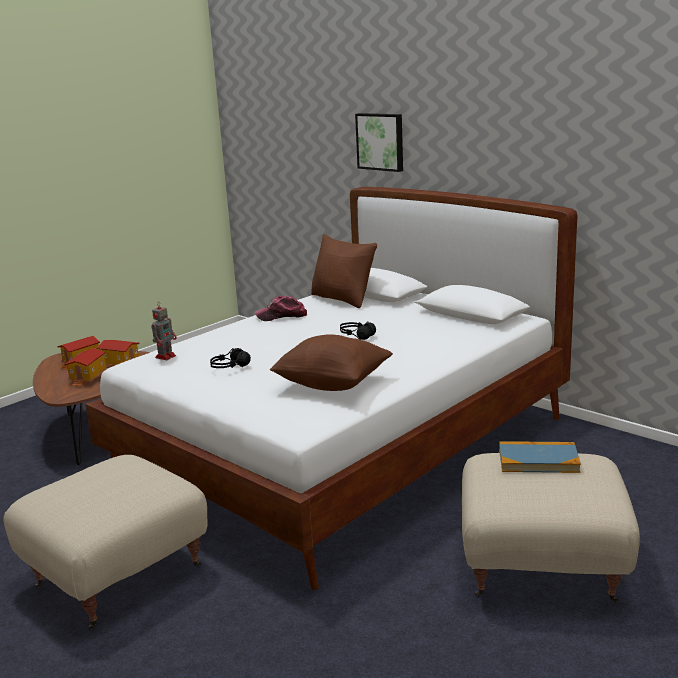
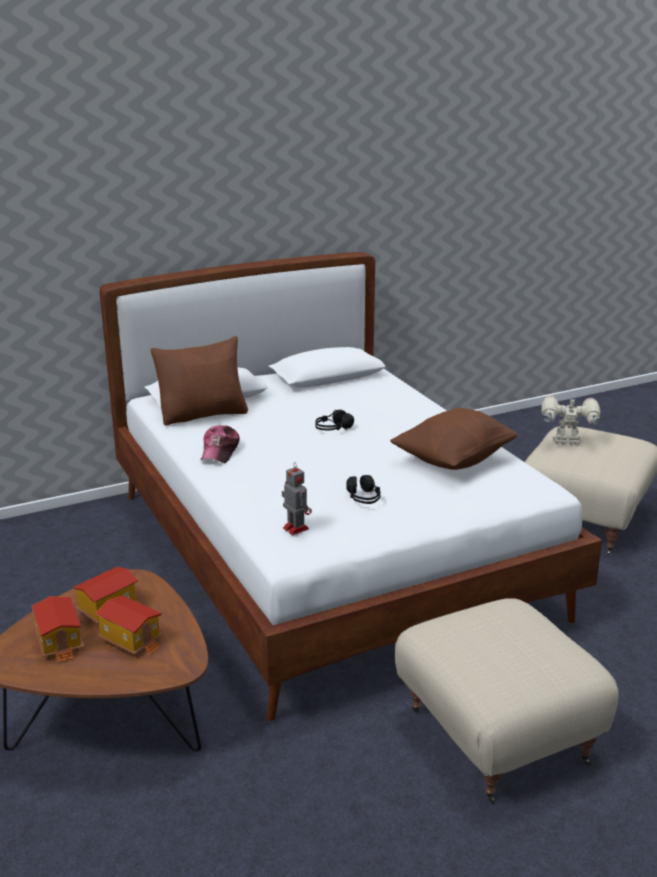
camera: 70 degrees left, 5 degrees up
(381, 141) = (125, 223): picture -> none
(538, 460) = (567, 443): book -> toy robot

